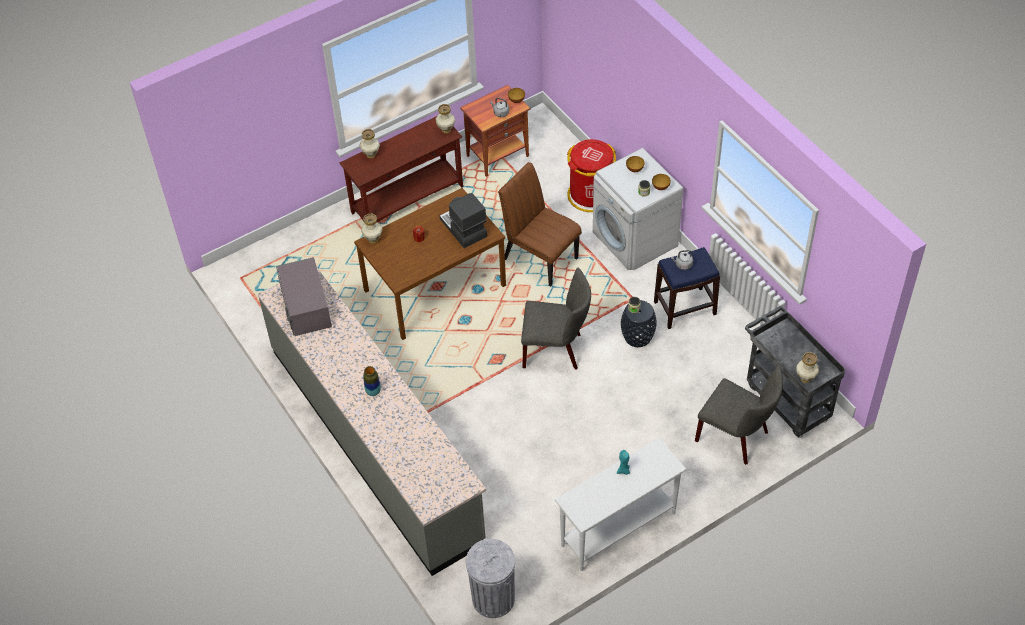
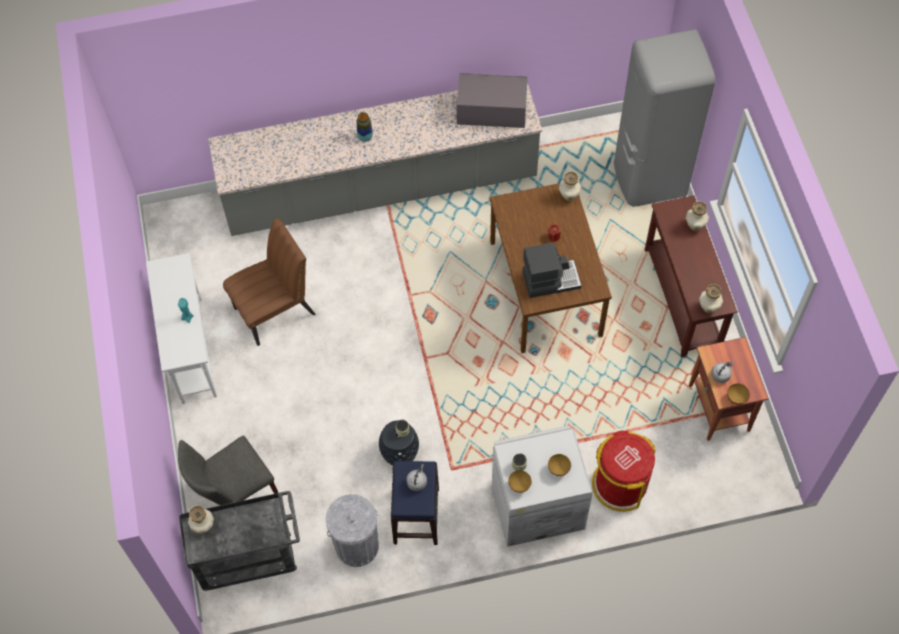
camera: 110 degrees right, 10 degrees up
(292, 250) = (647, 179): none -> grey fridge
(493, 599) = (179, 231): grey trash can -> grey trash can (357, 546)
(541, 259) = (544, 399): brown chair -> brown chair (274, 312)
(556, 350) = (418, 371): grey chair -> none

